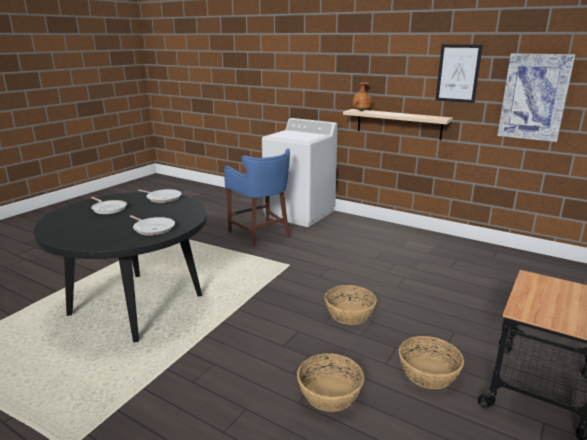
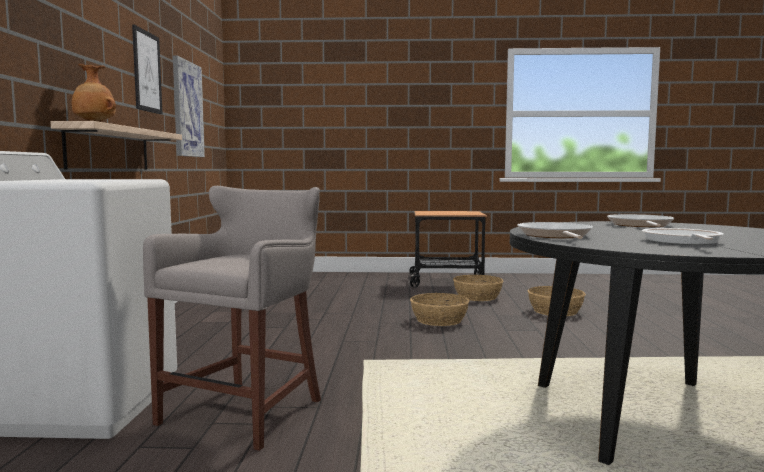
camera: 120 degrees left, 15 degrees down
(261, 234) = (247, 410): blue stool -> grey stool

